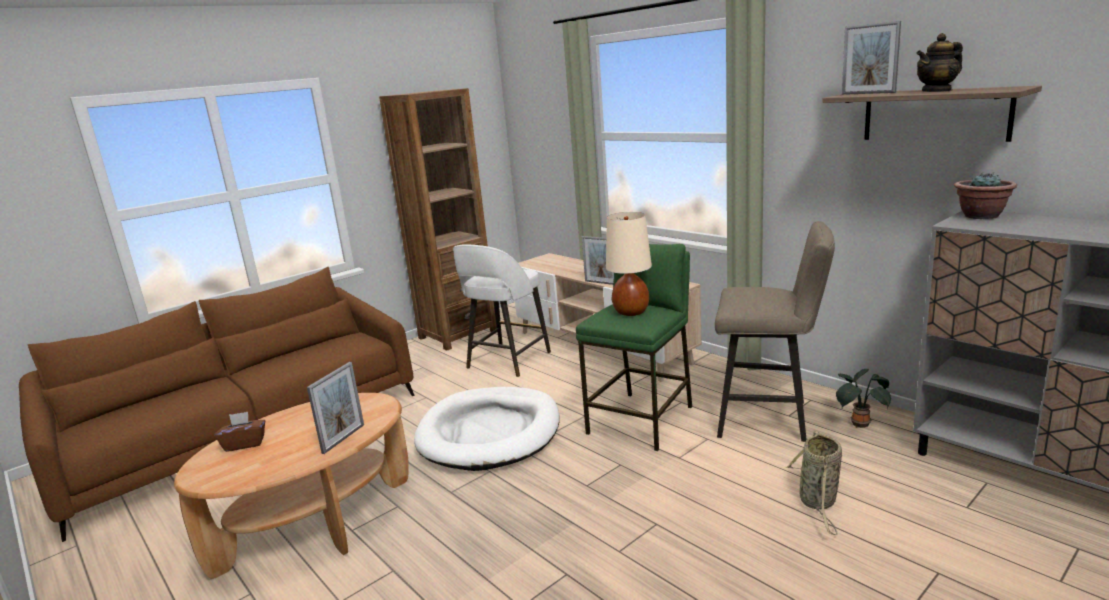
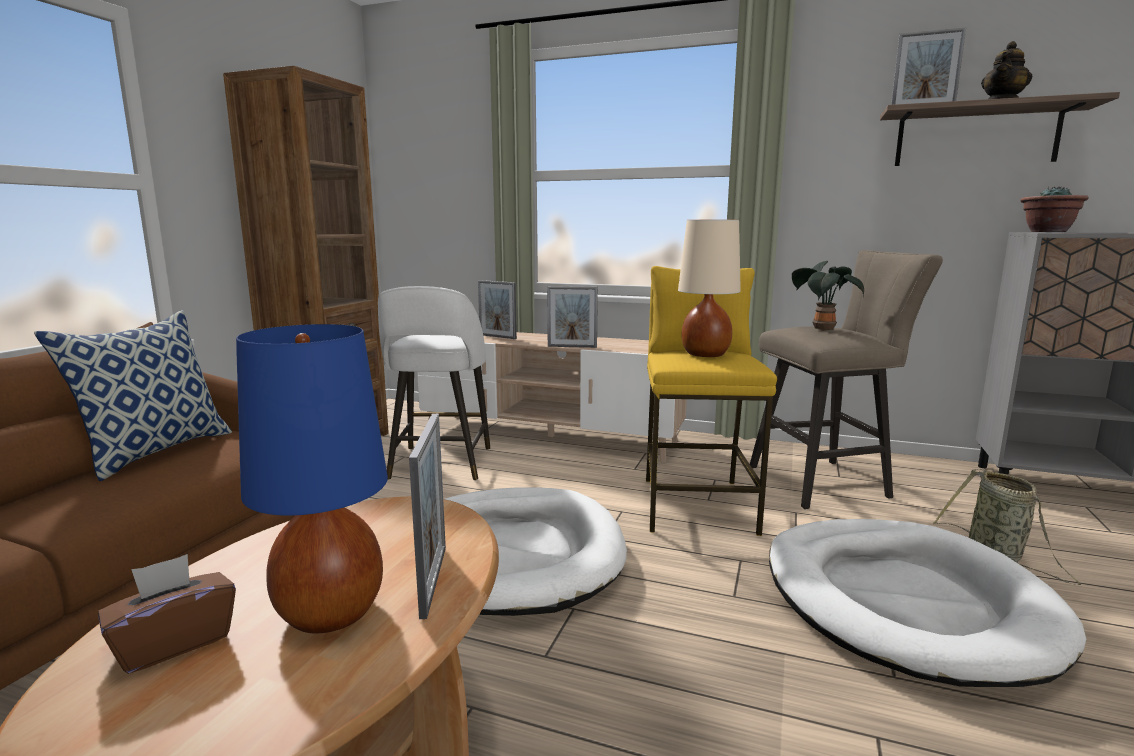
camera: 30 degrees left, 5 degrees down
(297, 444) = (330, 612): none -> blue table lamp
(317, 345) = (156, 452): none -> pillow
(566, 266) = (497, 336): none -> picture frame
(642, 420) = (697, 505): green stool -> yellow stool
(691, 515) = (904, 602): none -> white dog bed
(859, 423) = (909, 473): potted plant -> potted plant (821, 329)

